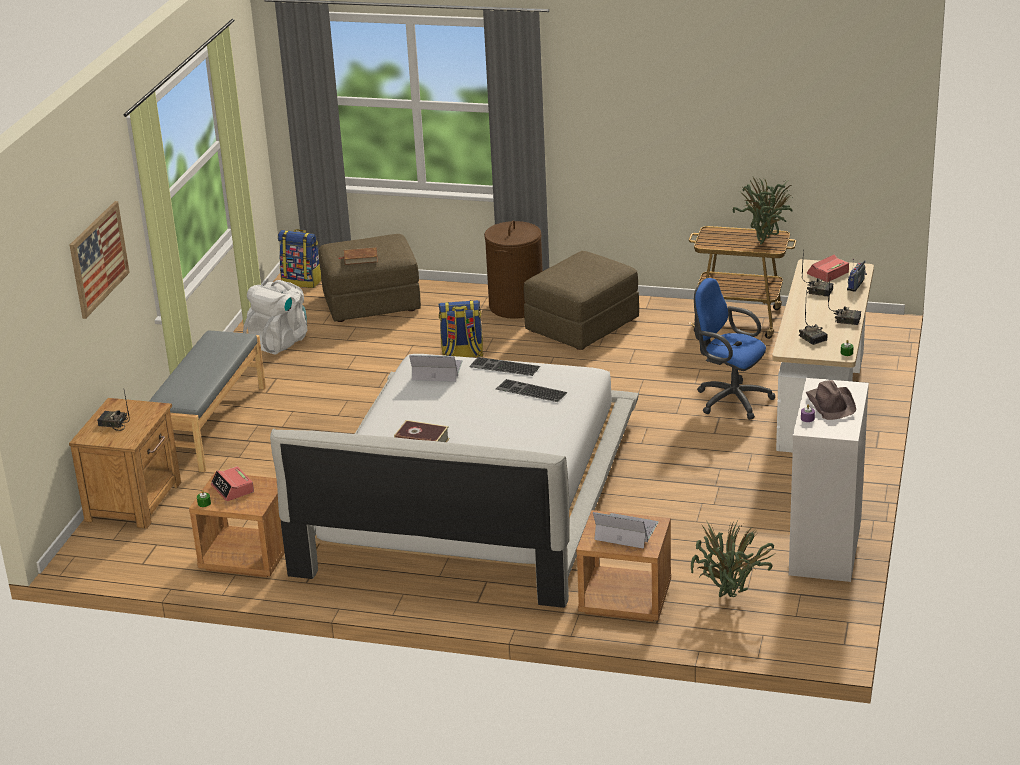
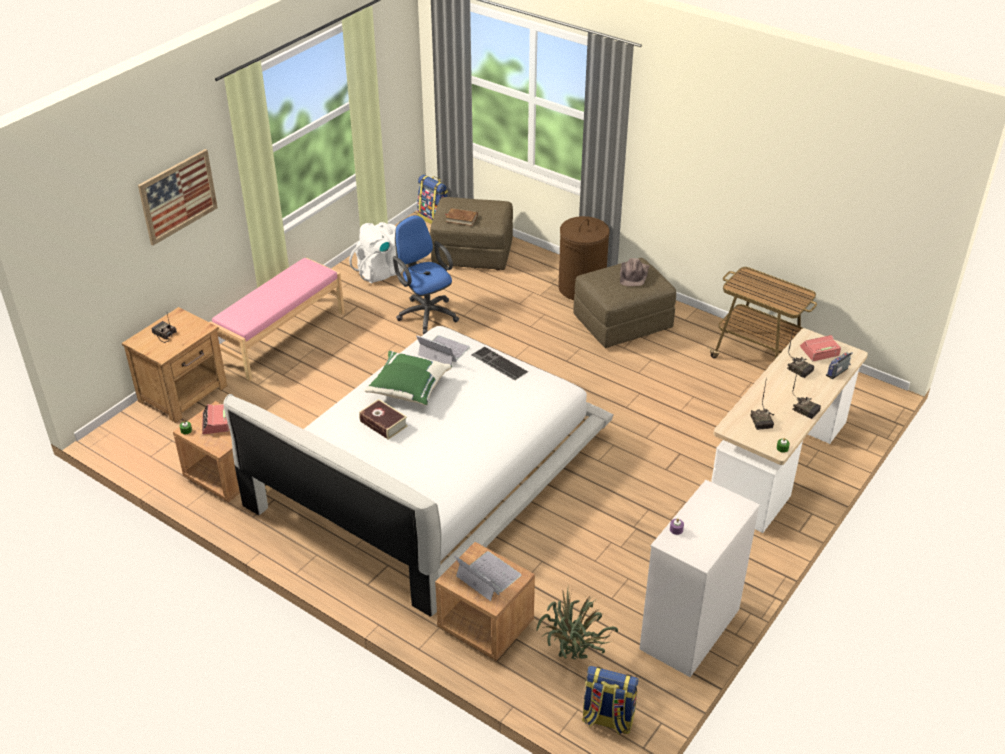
camera: 20 degrees right, 10 degrees up
(209, 425) = (281, 337): grey bench -> pink bench
(425, 409) = (408, 389): none -> green pillow
(462, 355) = (510, 324): backpack -> backpack (607, 719)
(530, 391) = (502, 396): keyboard -> none
(729, 399) = (699, 437): blue office chair -> blue office chair (426, 313)
(765, 241) = (788, 297): potted plant -> none
(831, 404) = (708, 519): brown hat -> brown hat (634, 275)

